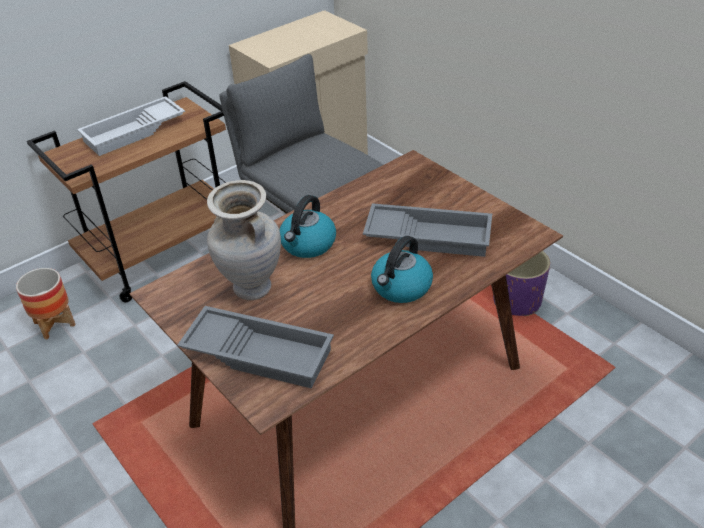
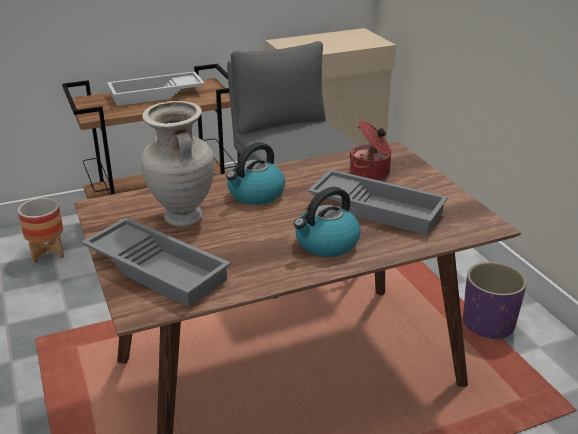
camera: 15 degrees right, 10 degrees down
(404, 195) = (370, 173): none -> cooking pot

